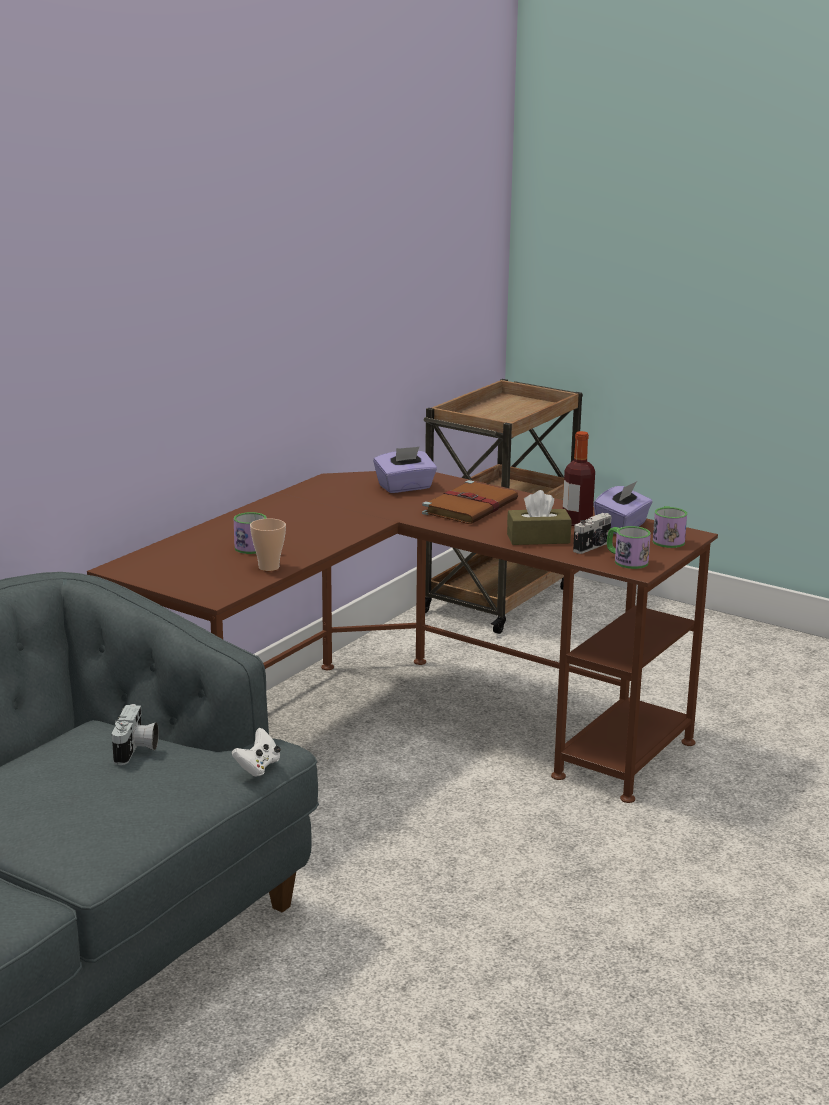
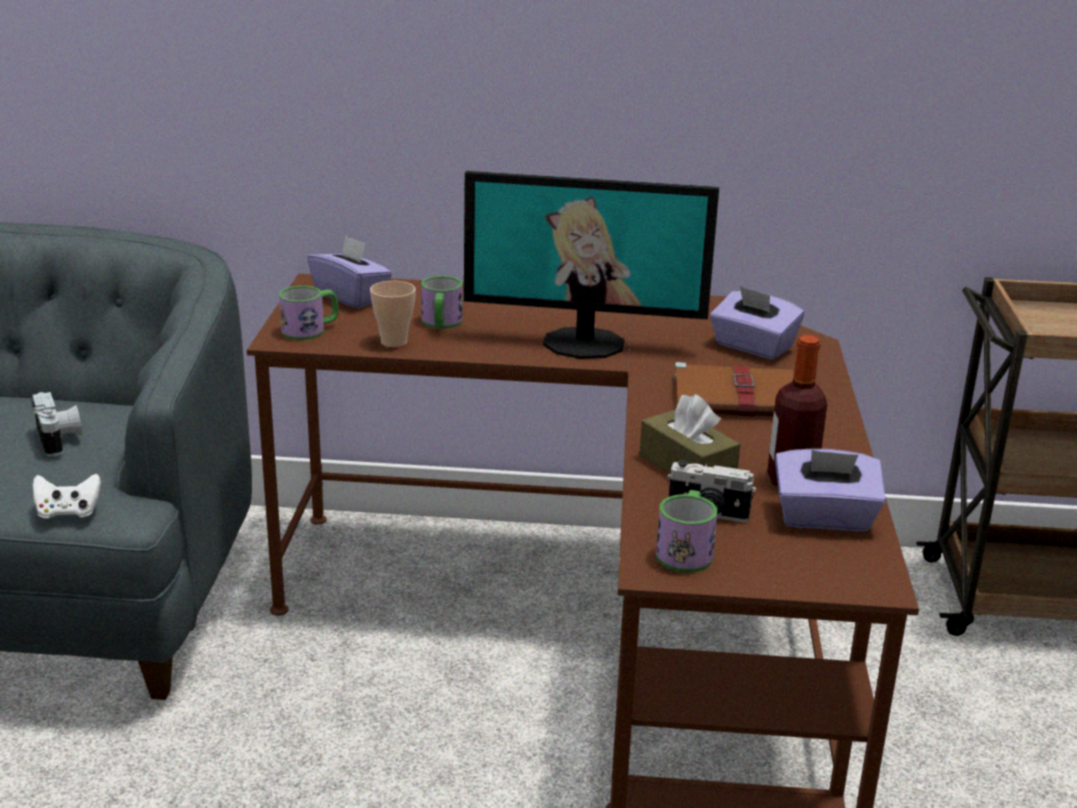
camera: 60 degrees right, 5 degrees up
(136, 750) = (60, 439): camera -> camera turned 90 degrees counterclockwise
(165, 563) = (351, 297): none -> purple tissue box
(342, 521) = (584, 342): none -> monitor
(667, 539) = (823, 567): mug -> mug (310, 330)

